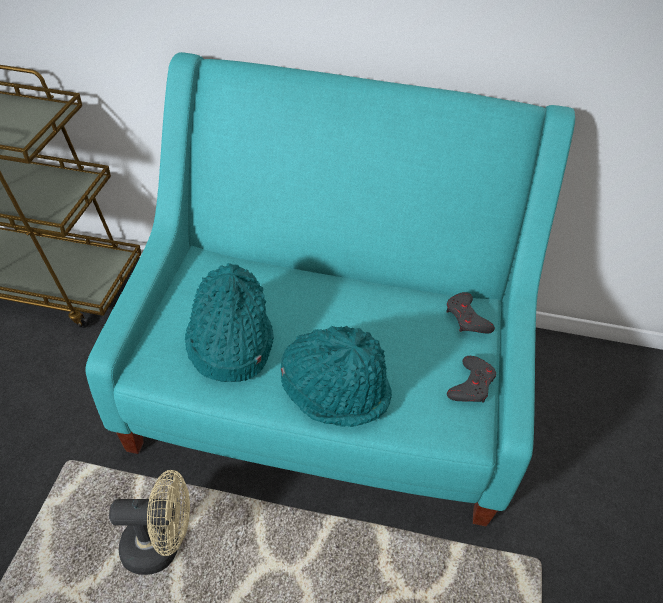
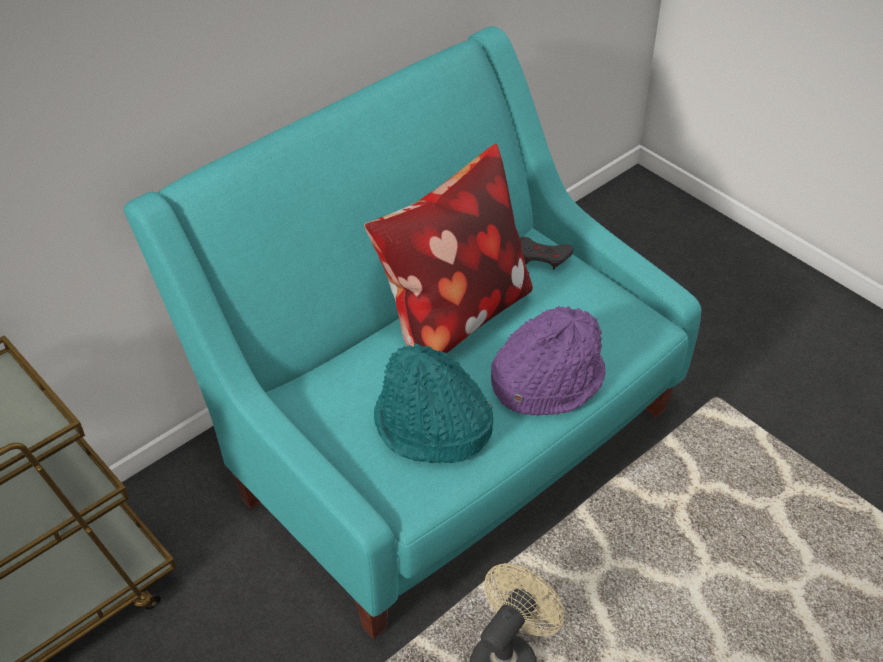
camera: 50 degrees left, 0 degrees up
(336, 389) = (547, 381): turquoise hat -> purple hat
(354, 298) = (453, 313): none -> pillow
(471, 384) = (610, 297): grey game controller -> none

